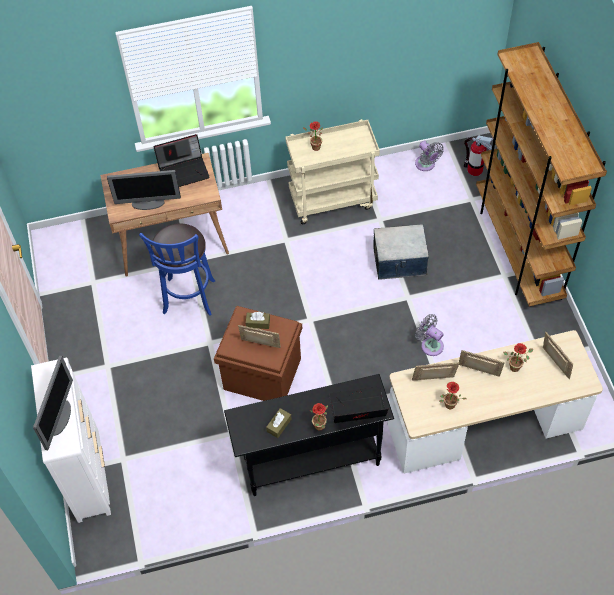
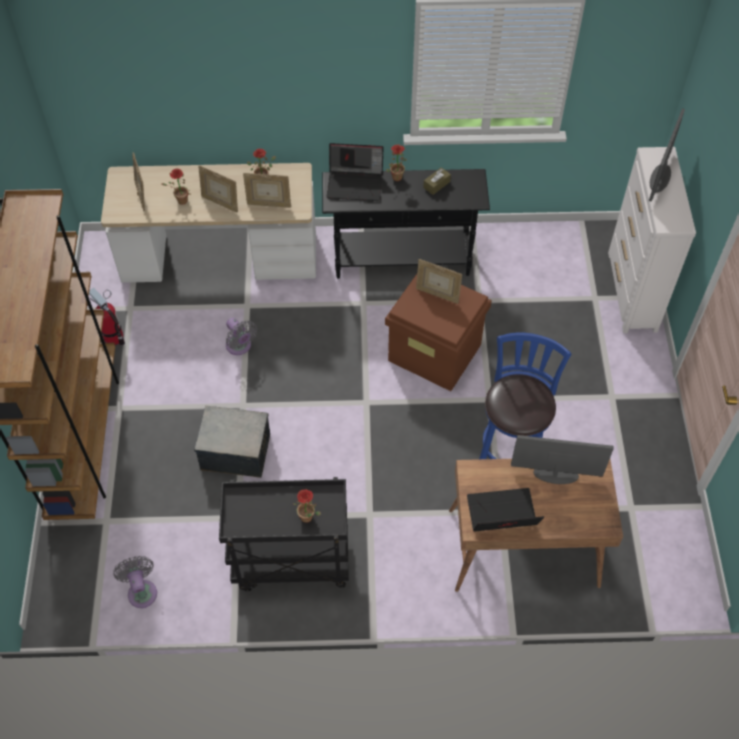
camera: 170 degrees left, 0 degrees up
(258, 323) = (435, 318): brown tissue box -> none
(333, 199) = (290, 563): beige cart -> black cart
(474, 170) = (79, 567): fire extinguisher -> fire extinguisher (114, 337)

